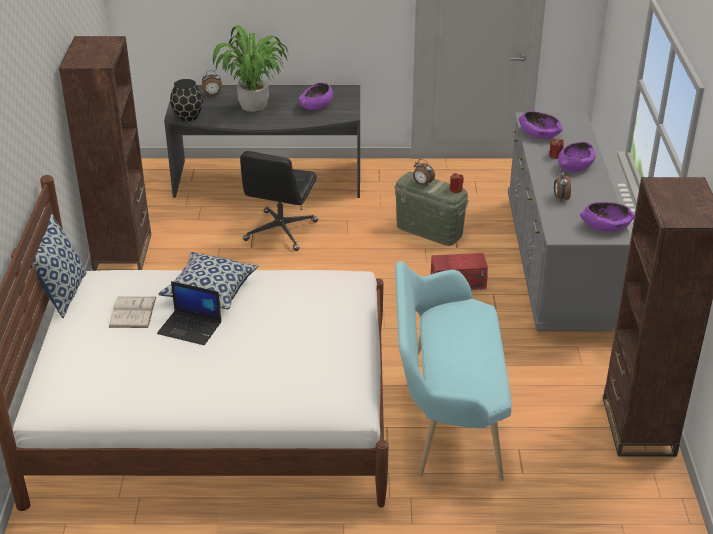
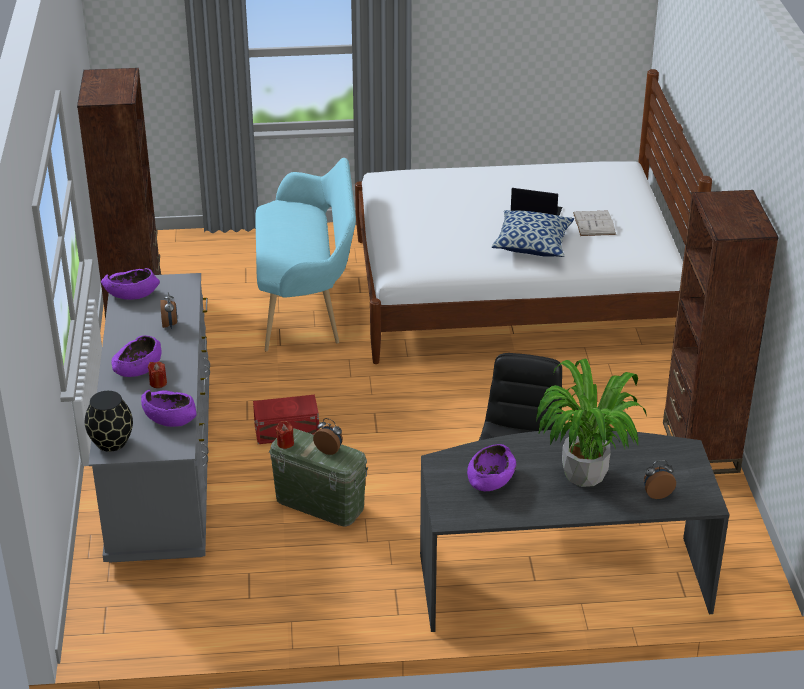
camera: 175 degrees right, 0 degrees up
(63, 294) = (671, 240): pillow -> none
(187, 117) = (670, 446): black vase -> black vase (111, 442)

